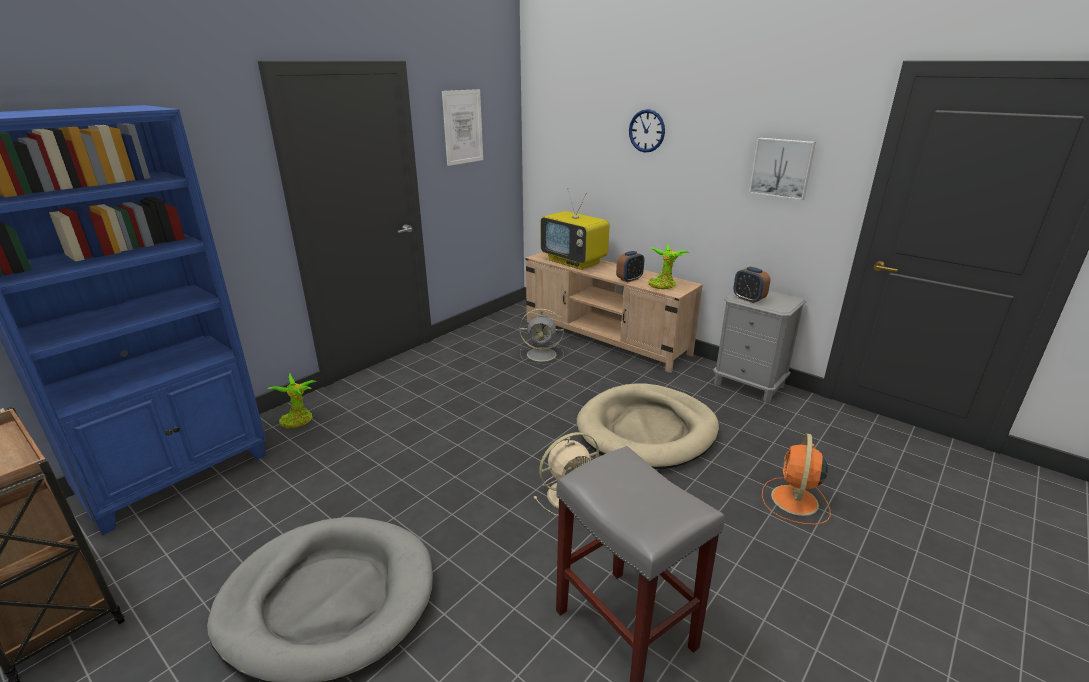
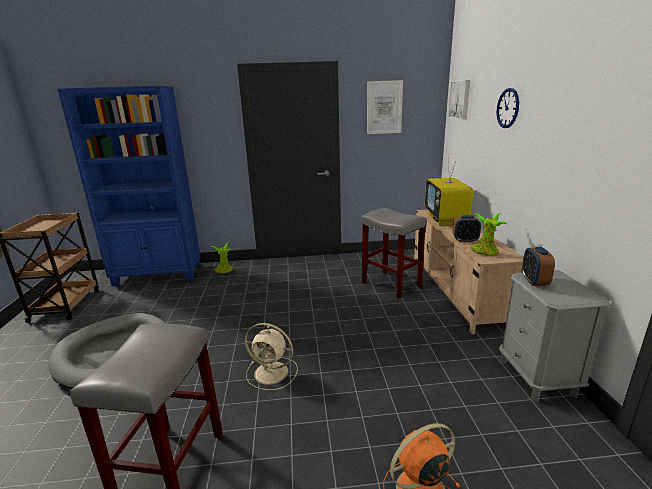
camera: 45 degrees right, 5 degrees down
(543, 354) = (392, 284): grey fan -> grey stool
(647, 430) = (384, 363): beige dog bed -> none
(782, 168) = (603, 143): picture -> picture (460, 99)

